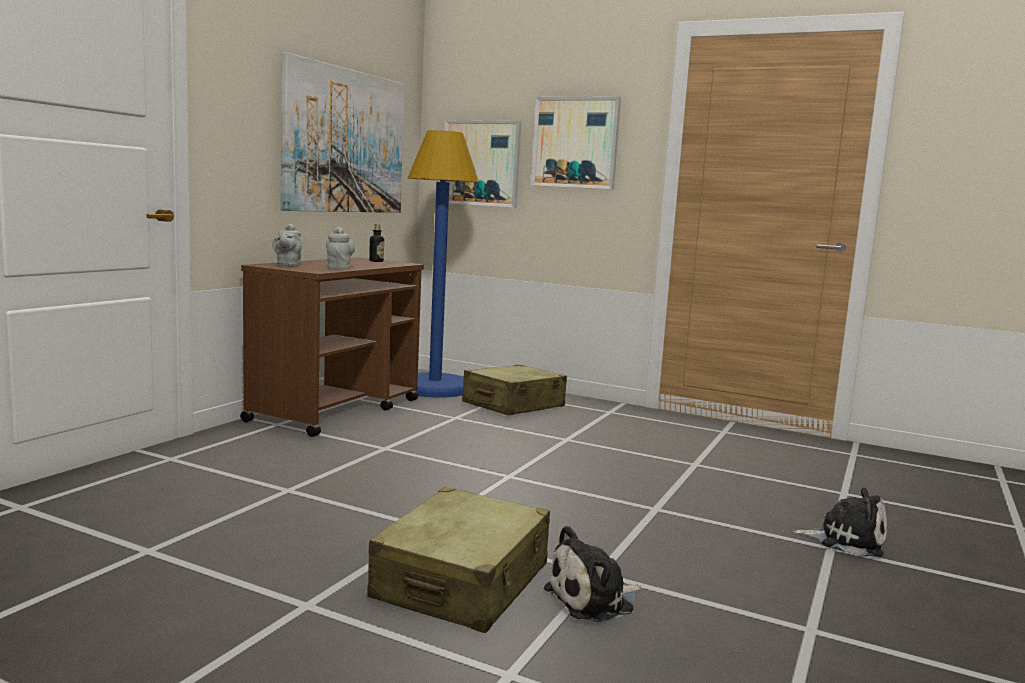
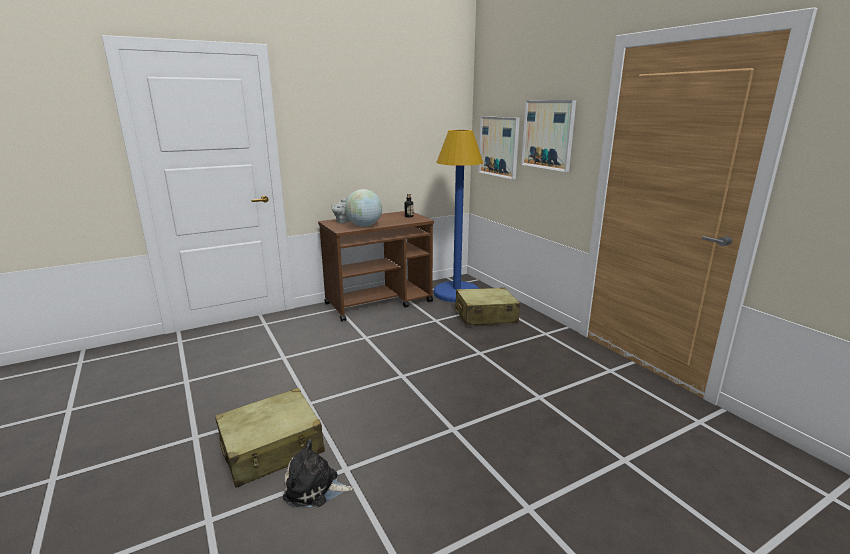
camera: 35 degrees right, 10 degrees up
(339, 268) = (364, 226): grey teapot -> globe
(345, 141) = (400, 140): picture -> none
(846, 540) = (552, 506): plush toy -> none

